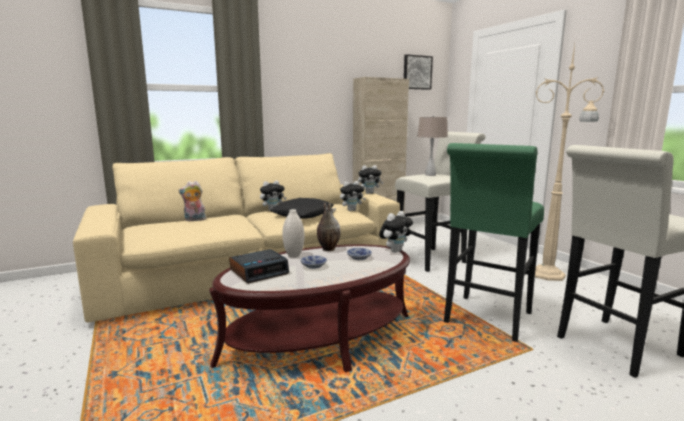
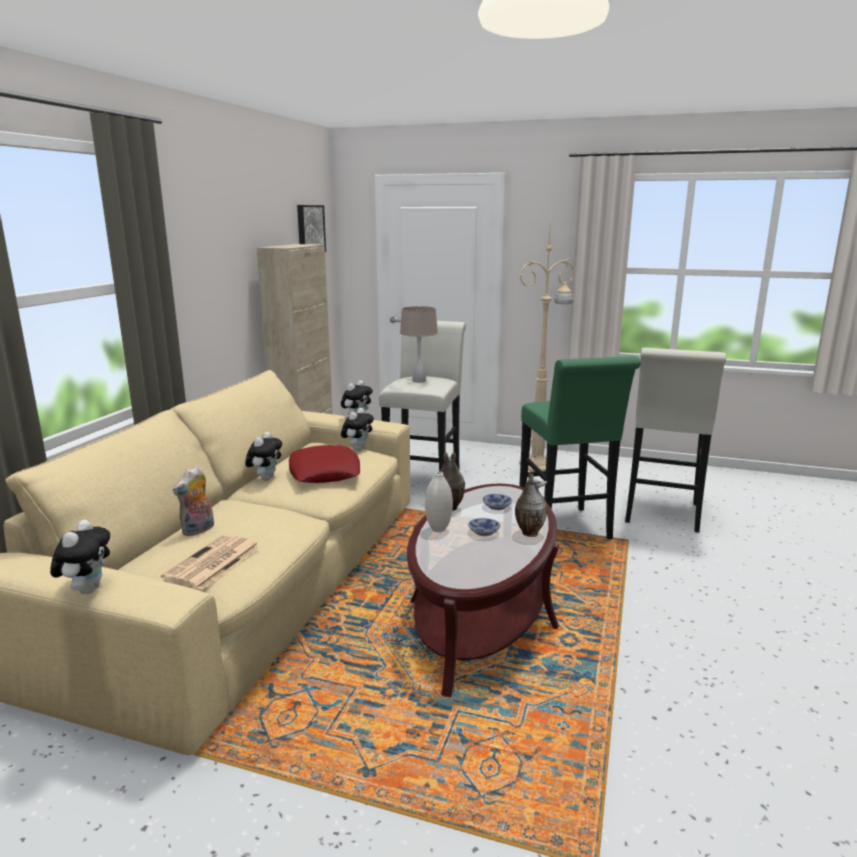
camera: 45 degrees left, 5 degrees up
(161, 231) = (212, 563): none -> newspaper
(259, 271) = (456, 560): alarm clock -> none
(303, 214) = (324, 472): black pillow -> red pillow
(338, 276) = (529, 532): none -> vase
(395, 251) = (505, 487): plush toy -> plush toy (87, 589)

